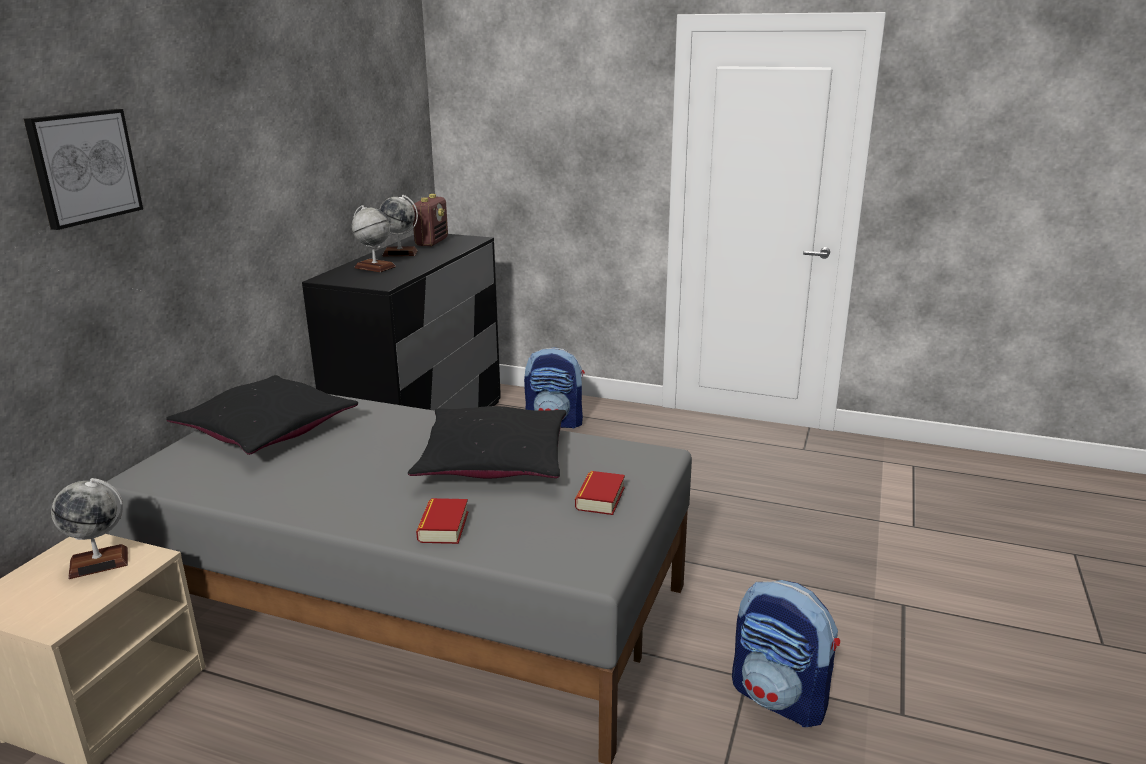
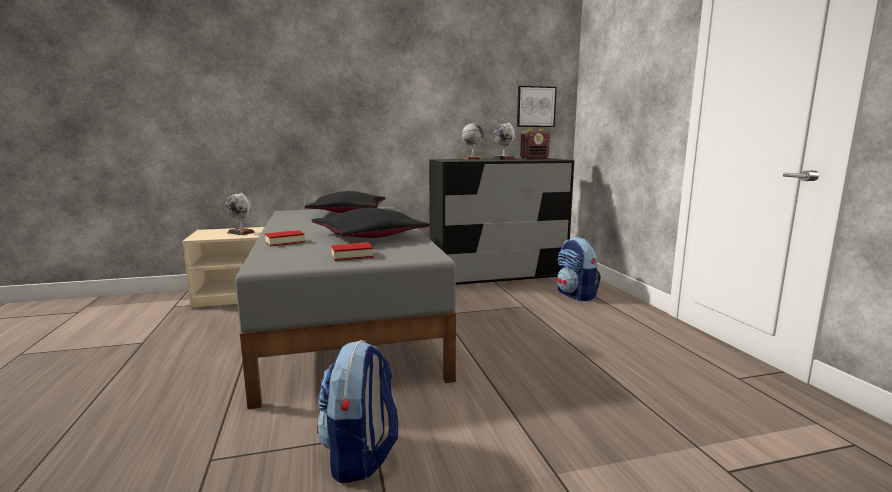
camera: 55 degrees right, 10 degrees down
(84, 167) = (302, 73): picture -> picture (535, 106)

